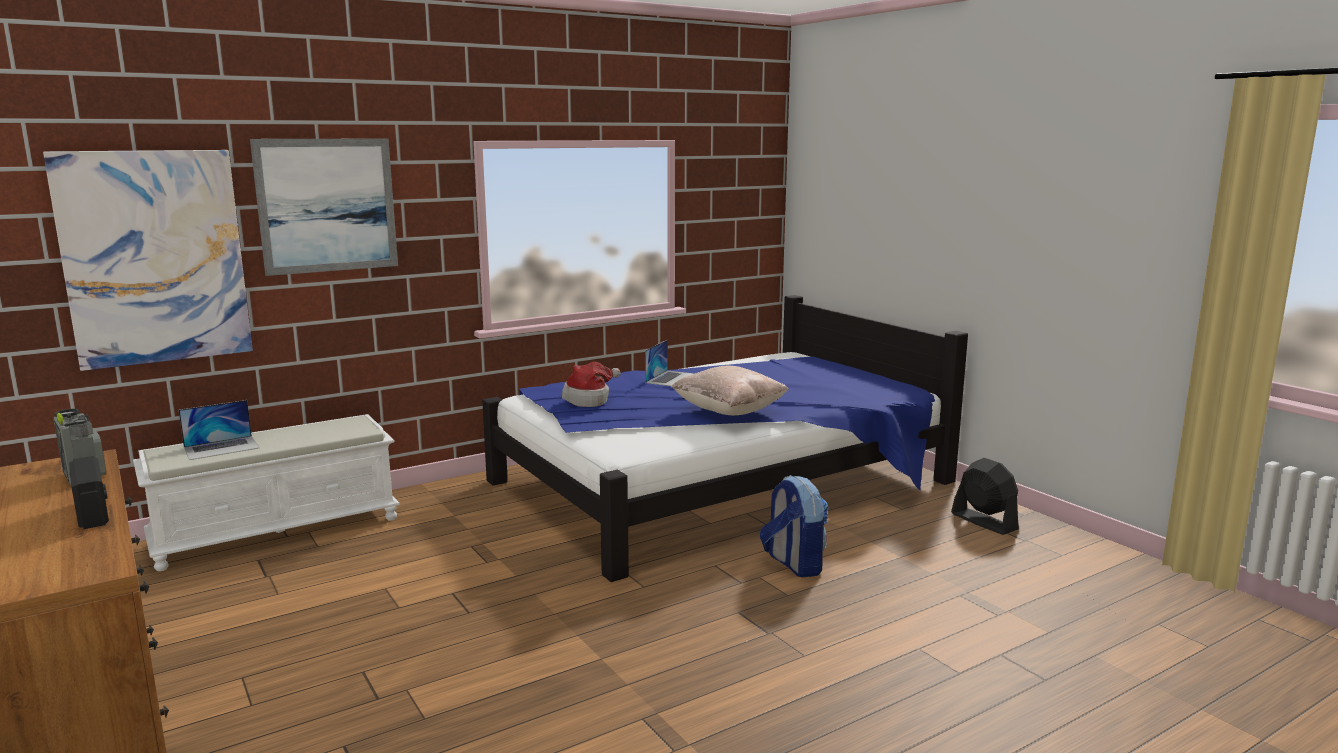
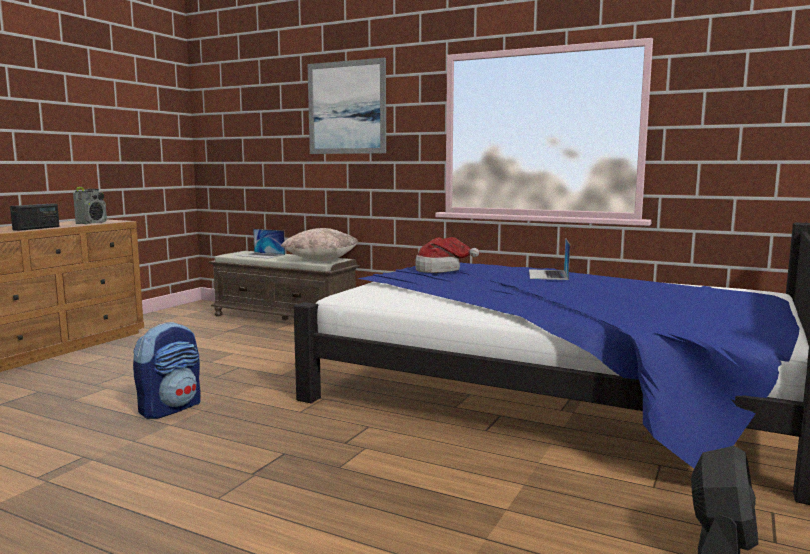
camera: 60 degrees right, 5 degrees down
(155, 257) = (262, 138): picture -> none
(278, 530) = (286, 318): white bench -> brown bench
(672, 378) = (548, 274): laptop -> laptop turned 105 degrees clockwise
(729, 412) = (491, 297): beige pillow -> beige pillow (321, 260)
(793, 564) = (412, 456): backpack -> backpack (171, 408)

